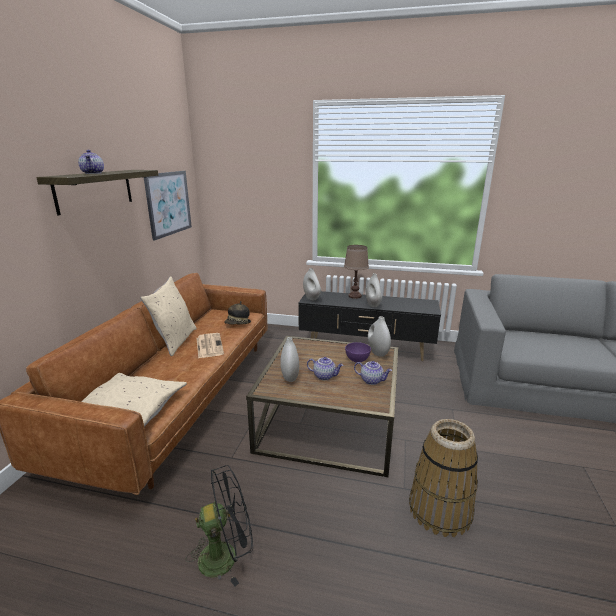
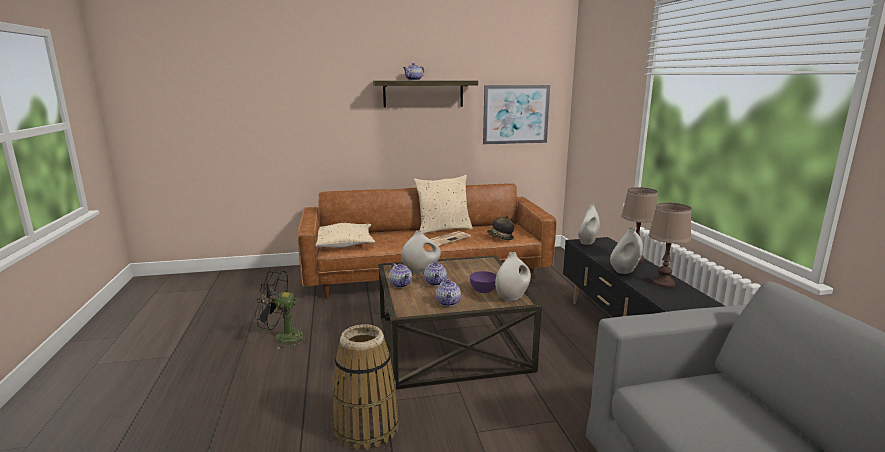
camera: 65 degrees right, 5 degrees down
(226, 555) = (282, 338): black fan -> black fan turned 135 degrees clockwise
(316, 394) = (401, 284): none -> teapot
(399, 302) = (663, 283): none -> brown table lamp

